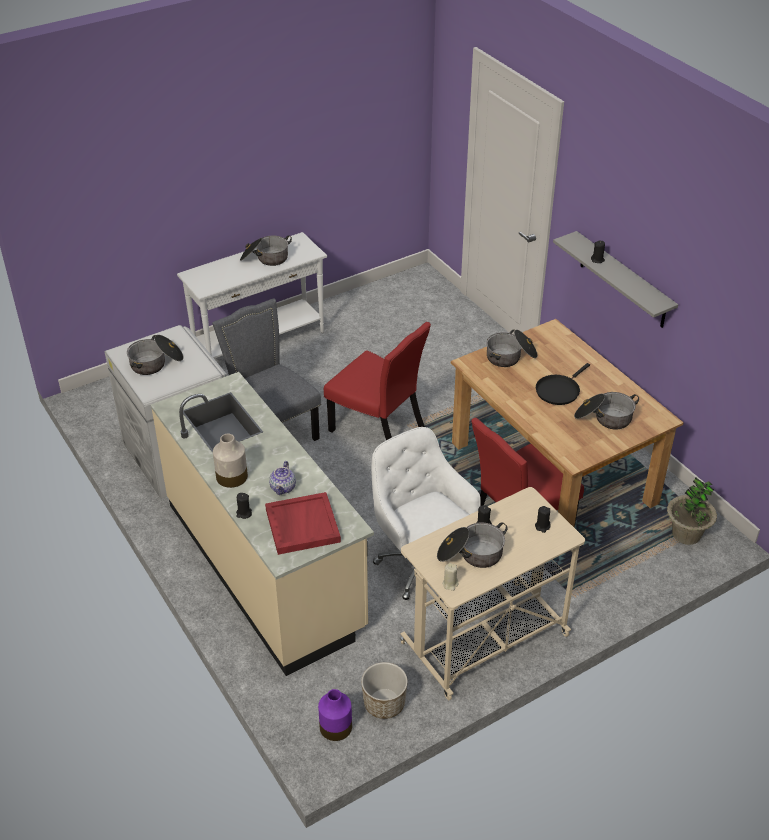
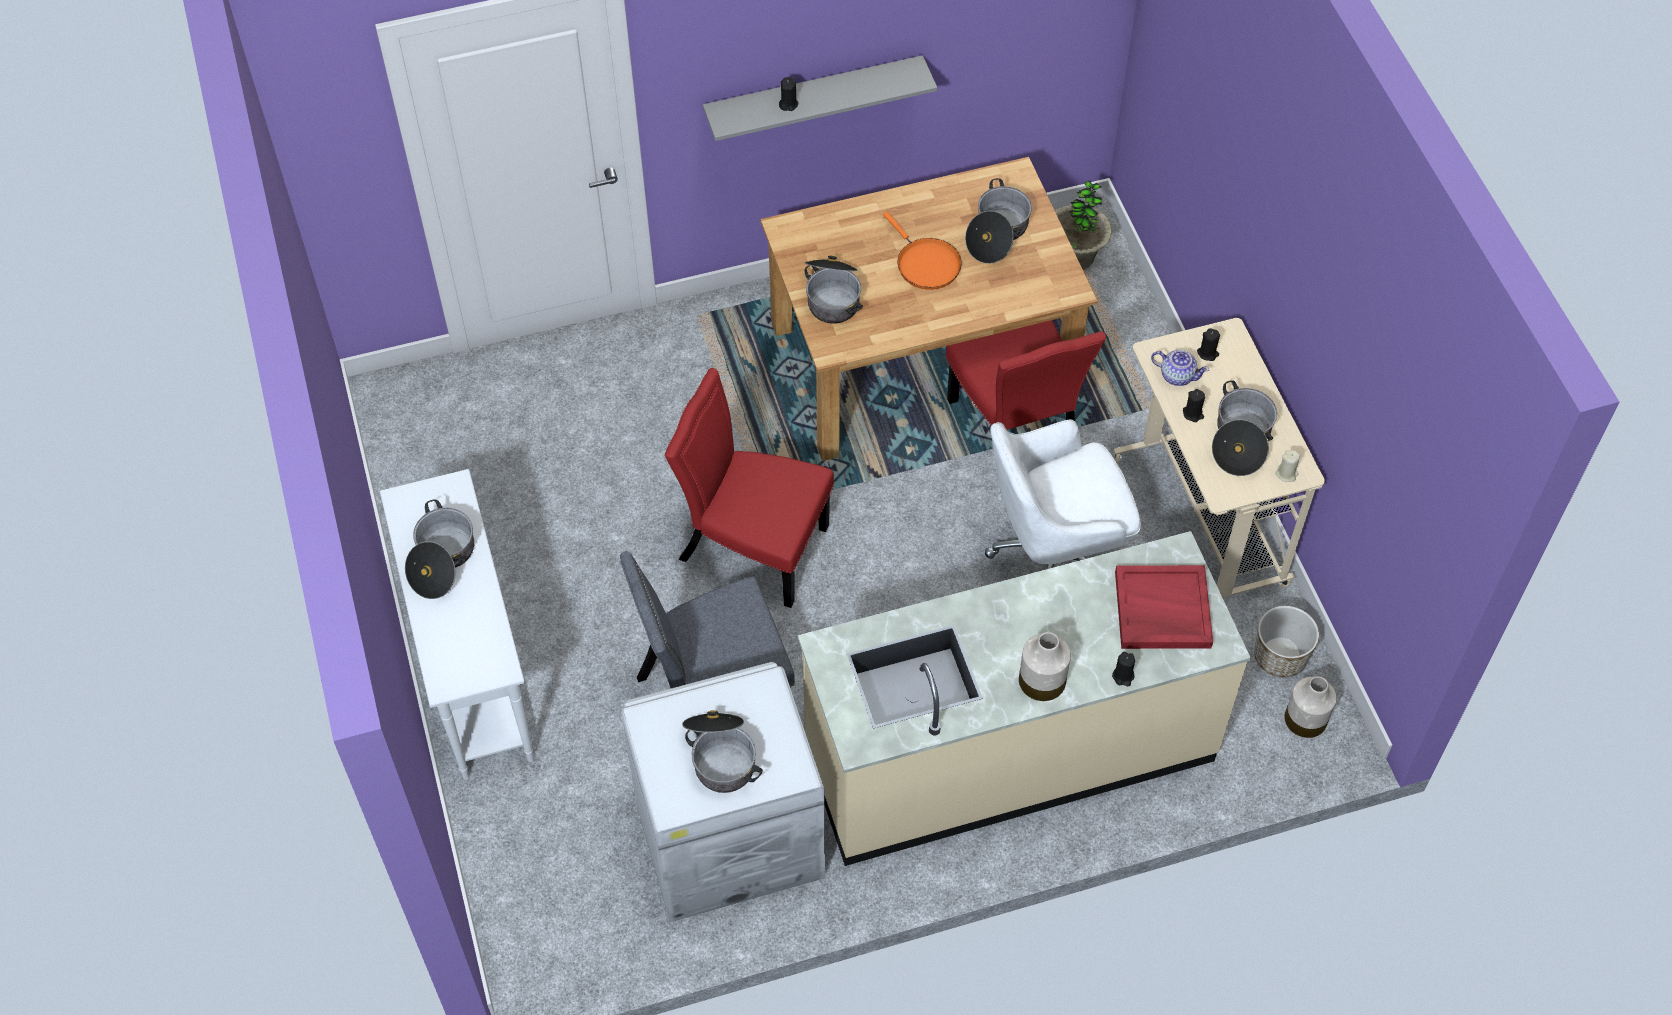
camera: 75 degrees left, 15 degrees up
(283, 487) = (1081, 619): teapot -> teapot (1177, 375)
(335, 727) = (1306, 719): purple vase -> beige vase
(377, 427) = (755, 548): red chair -> red chair turned 120 degrees counterclockwise
(559, 390) = (925, 264): black frying pan -> orange frying pan

